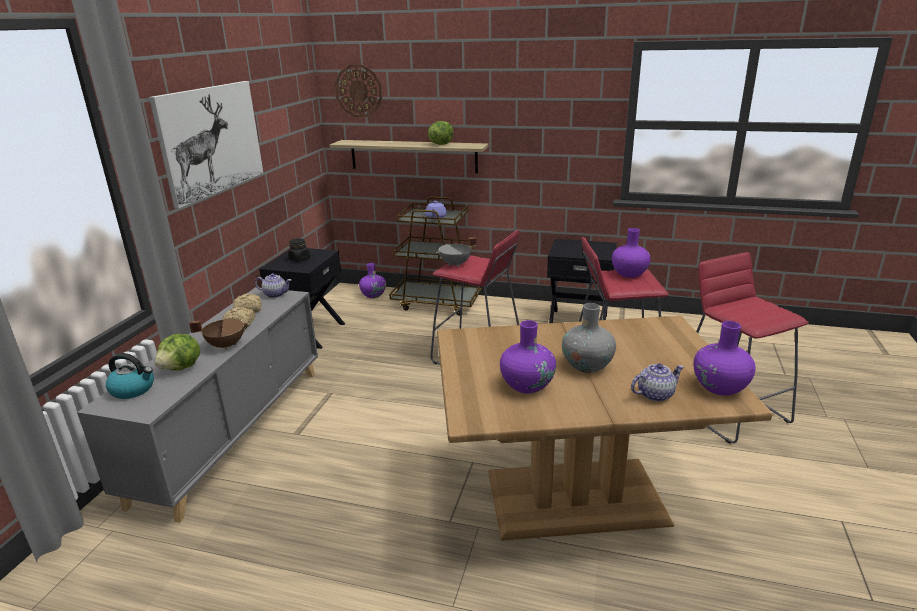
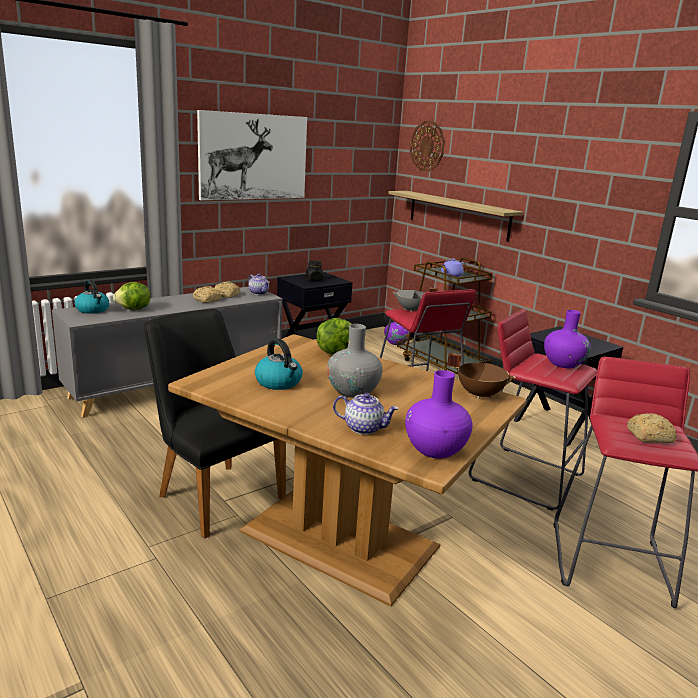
camera: 35 degrees right, 5 degrees down
(226, 345) = (177, 307): brown cooking pot -> brown cooking pot (479, 394)
(430, 519) = (213, 492): none -> black chair
(441, 144) = (477, 205): lettuce -> lettuce (336, 352)
(527, 385) = (279, 382): purple vase -> kettle
(759, 312) = (648, 436): none -> bread

